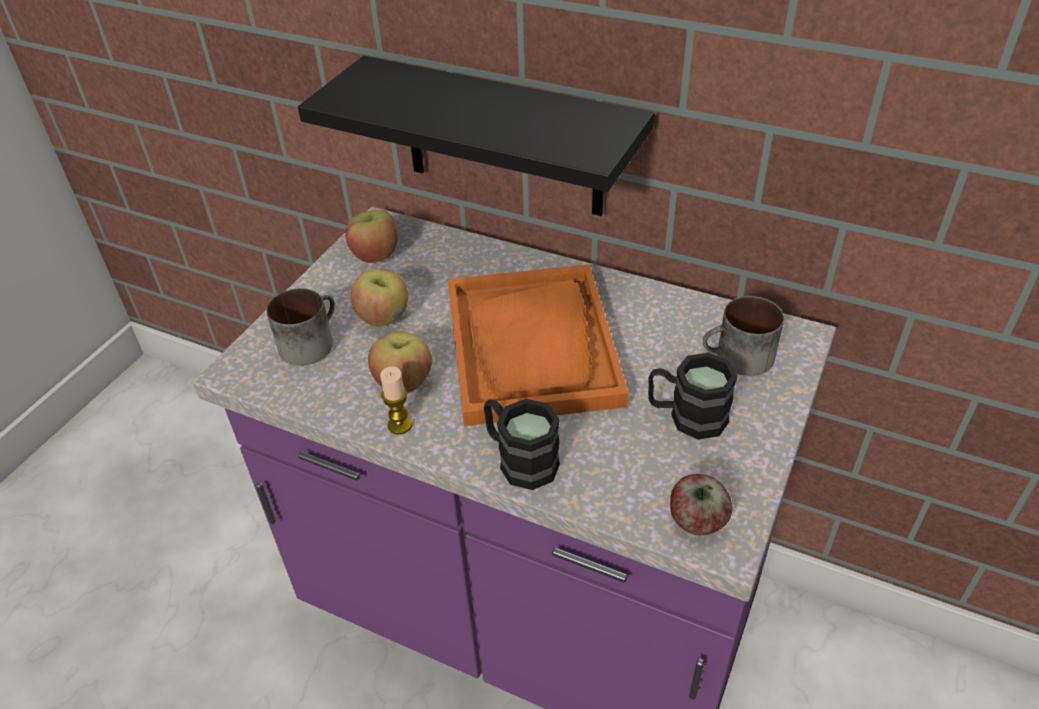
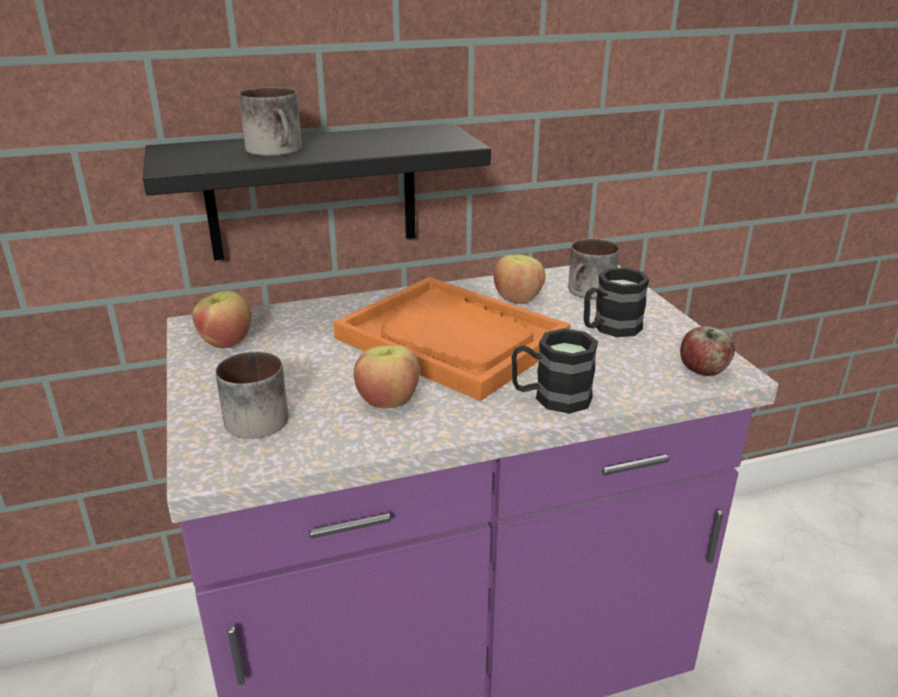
camera: 45 degrees left, 15 degrees down
(383, 317) = (301, 373): apple -> apple (518, 299)
(400, 425) = (430, 425): candle -> none
(433, 104) = (279, 150): none -> mug

